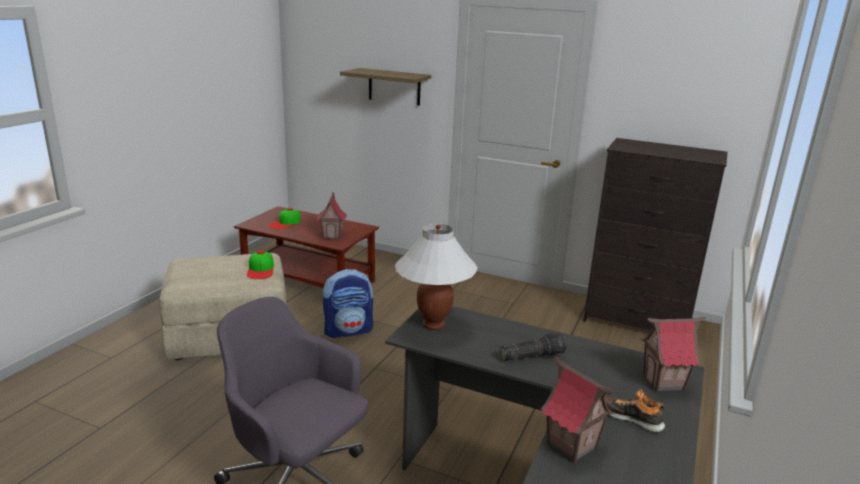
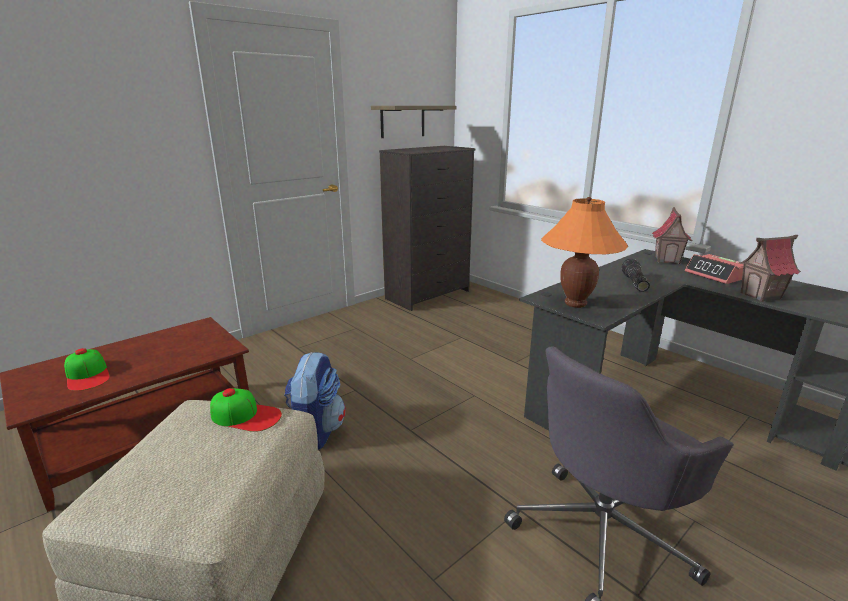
camera: 65 degrees left, 0 degrees up
(332, 235) = (194, 348): toy house -> none
(394, 86) = (115, 136): shelf -> shelf (402, 121)
(434, 325) = (575, 303): white table lamp -> orange table lamp
(630, 417) = (715, 275): shoe -> alarm clock

